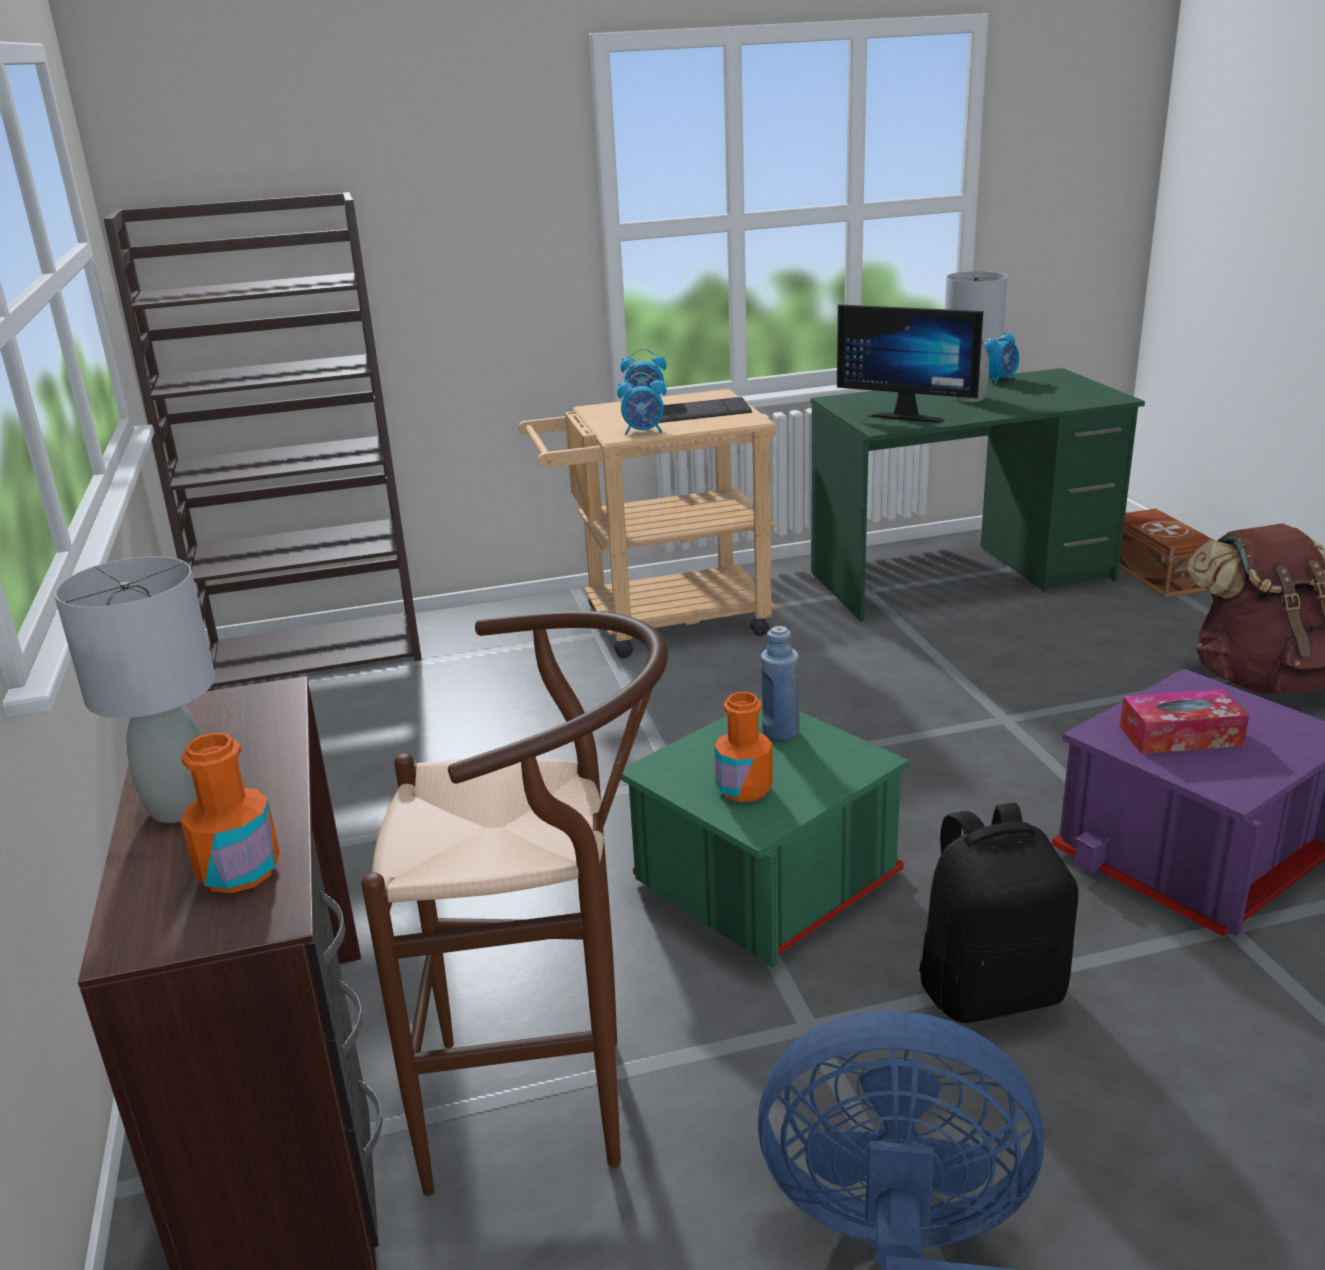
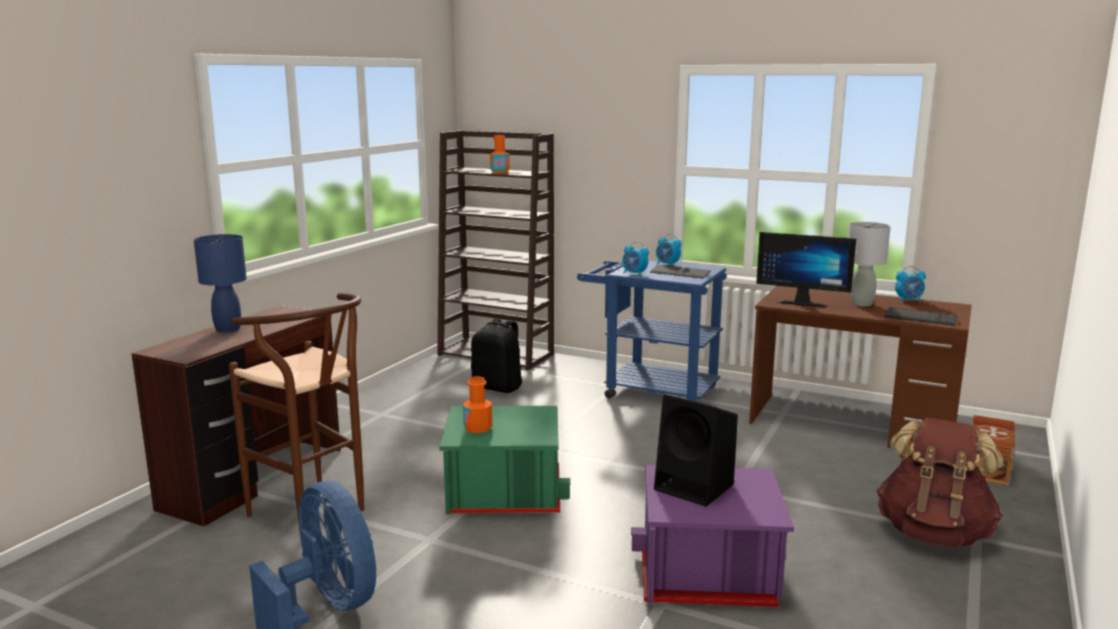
camera: 40 degrees right, 10 degrees down
(180, 807) = (227, 329): grey table lamp -> blue table lamp
(239, 871) = (204, 346): orange bottle -> orange bottle (500, 171)
(659, 623) = (650, 391): beige cart -> blue cart
(780, 731) = (533, 418): blue bottle -> none
(908, 415) = (802, 302): monitor -> monitor turned 45 degrees counterclockwise
(961, 577) = (852, 425): green desk -> brown desk
(990, 989) = (513, 565): black backpack -> black backpack (498, 387)
(1070, 400) = (920, 318): none -> keyboard
(1180, 736) = (696, 487): tissue box -> black speaker

